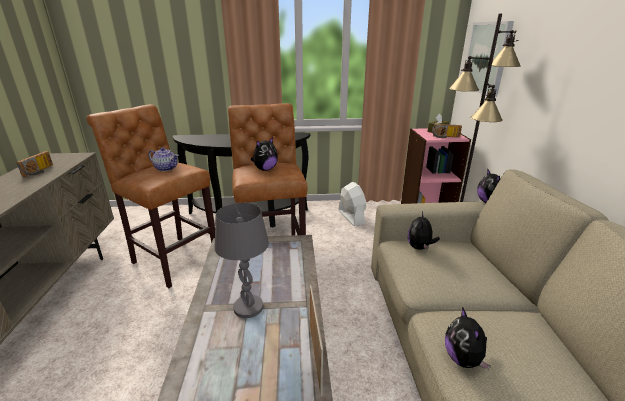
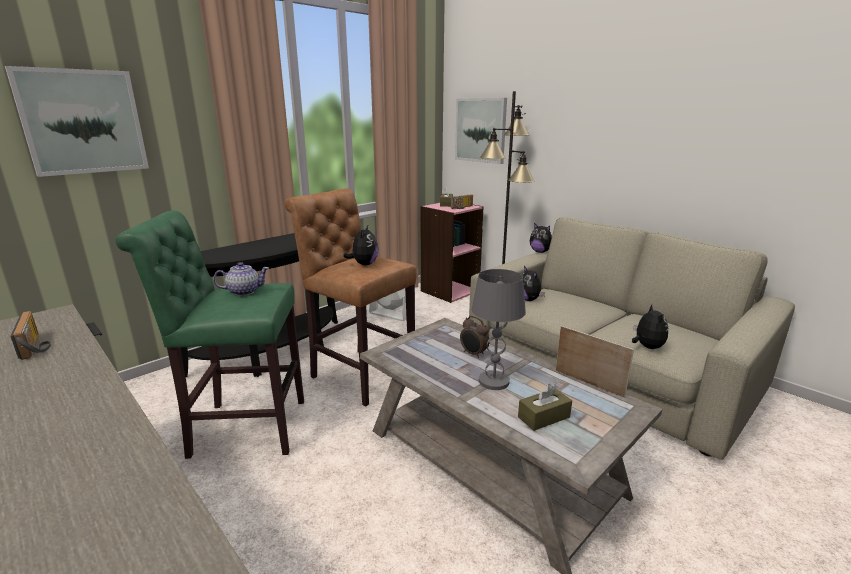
camera: 40 degrees left, 5 degrees down
(147, 41) = (83, 122): none -> picture
(173, 259) = (242, 428): brown stool -> green stool
(225, 362) = (543, 417): none -> brown tissue box
(276, 275) = (473, 354): none -> alarm clock
(463, 359) = (646, 347): plush toy -> plush toy turned 135 degrees counterclockwise

